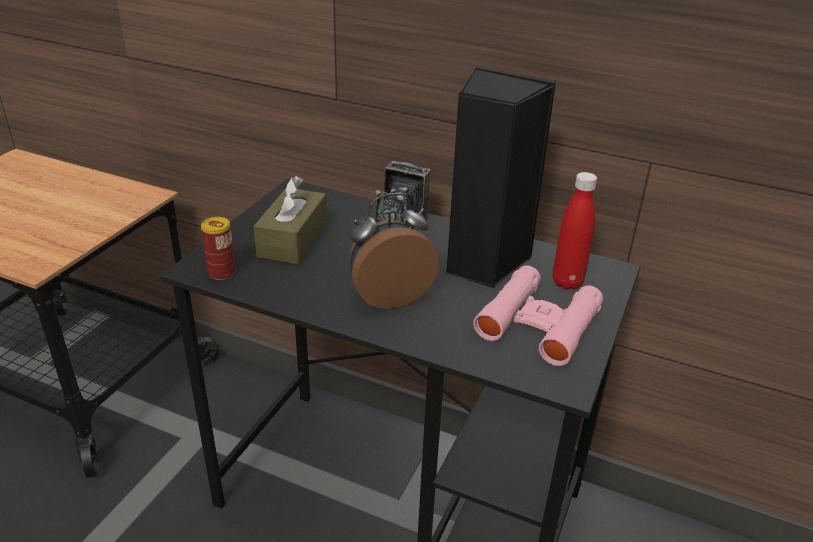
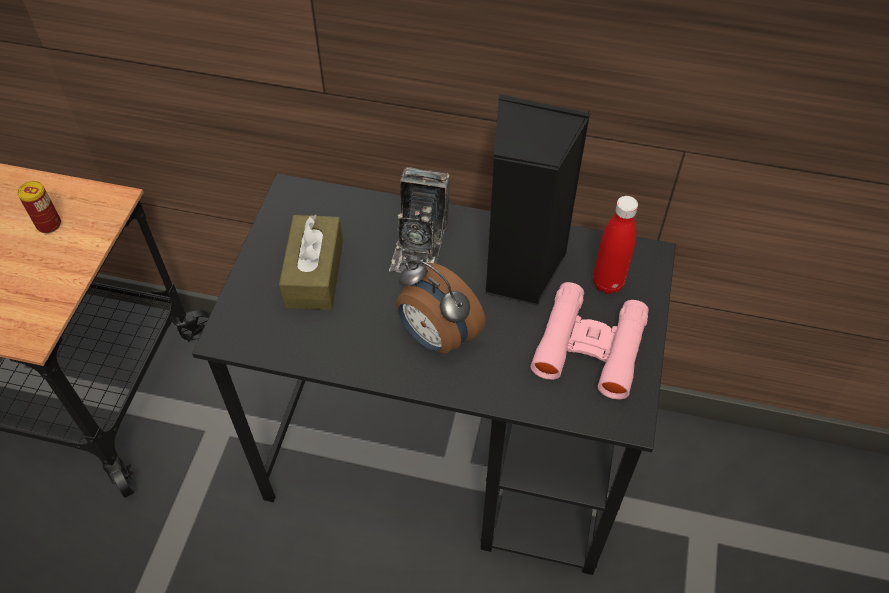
camera: 10 degrees left, 20 degrees up
(222, 272) = (256, 337): can -> can (49, 224)
(389, 296) = (436, 337): alarm clock -> alarm clock turned 105 degrees counterclockwise

